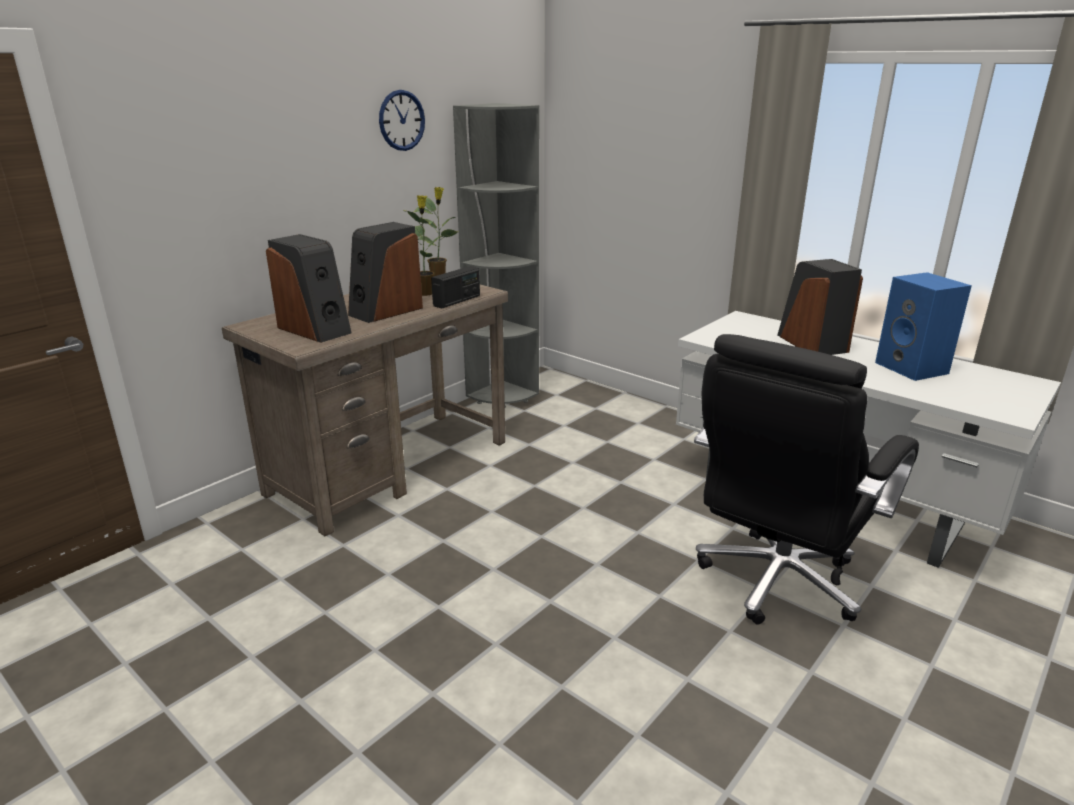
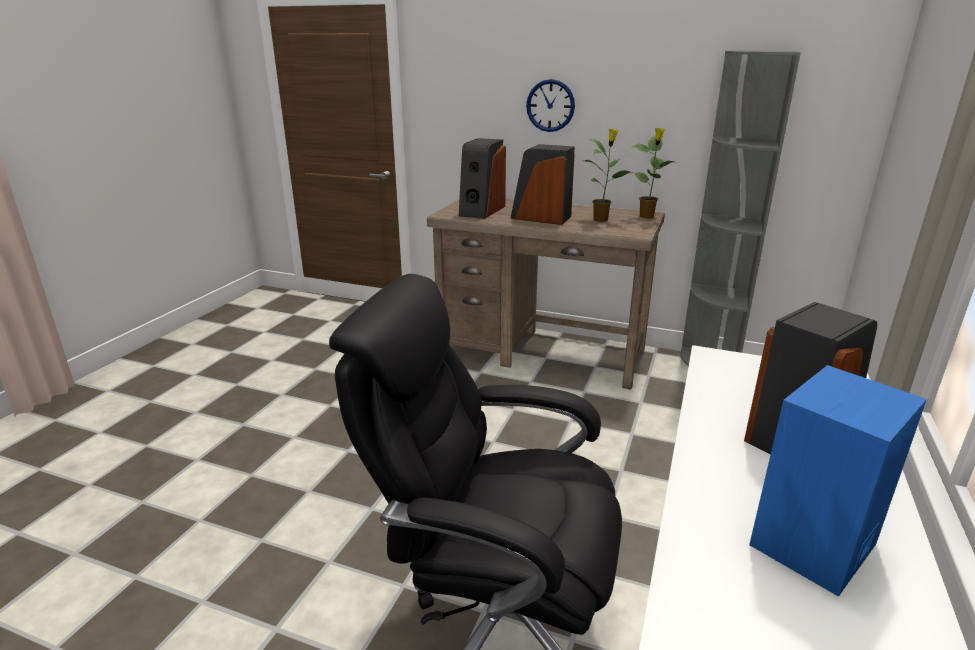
camera: 70 degrees right, 0 degrees up
(401, 120) = (661, 62): wall clock -> wall clock (550, 105)
(457, 301) = (595, 230): radio -> none

